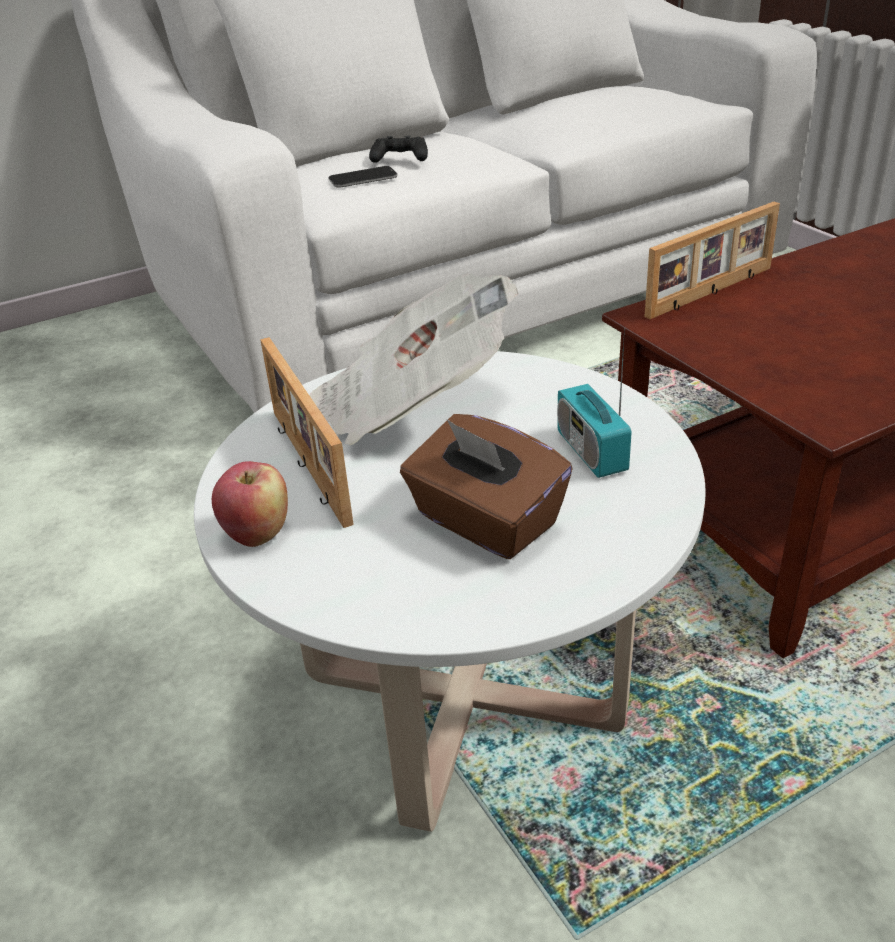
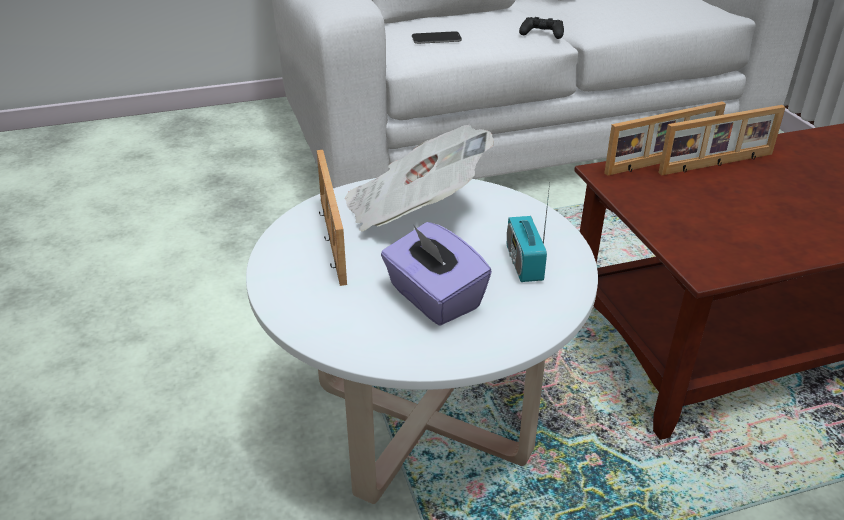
camera: 10 degrees right, 0 degrees up
(257, 533) = (284, 279): apple -> none
(400, 158) = (469, 26): black game controller -> black game controller (542, 34)
(485, 522) = (433, 298): brown tissue box -> purple tissue box
(781, 284) = (717, 164): none -> picture frame

